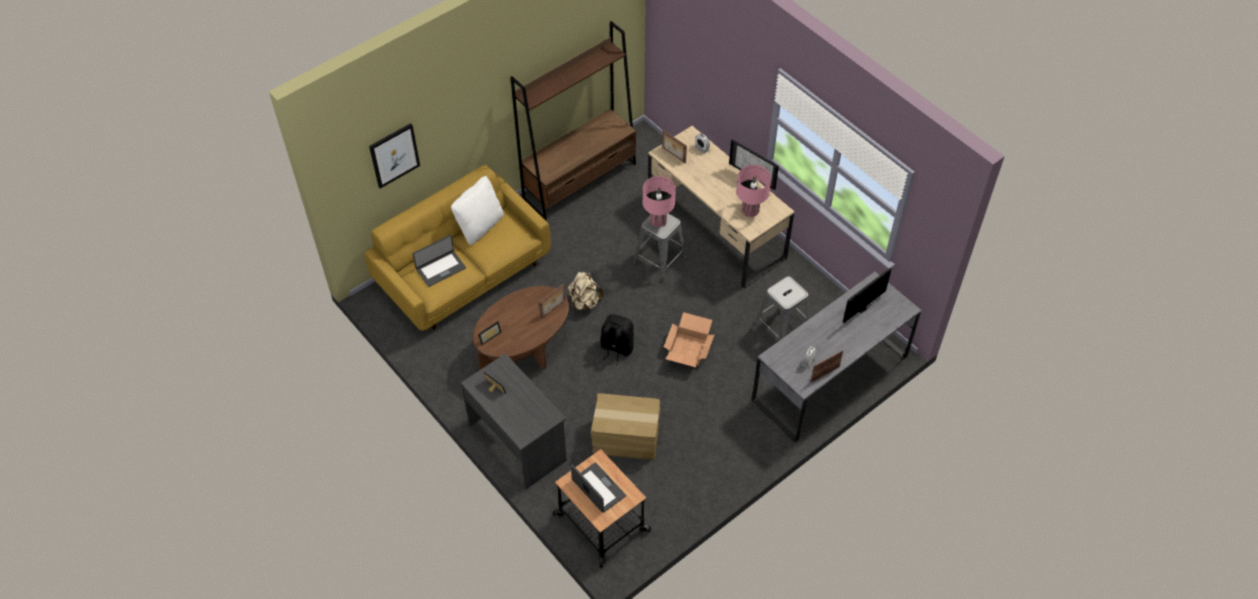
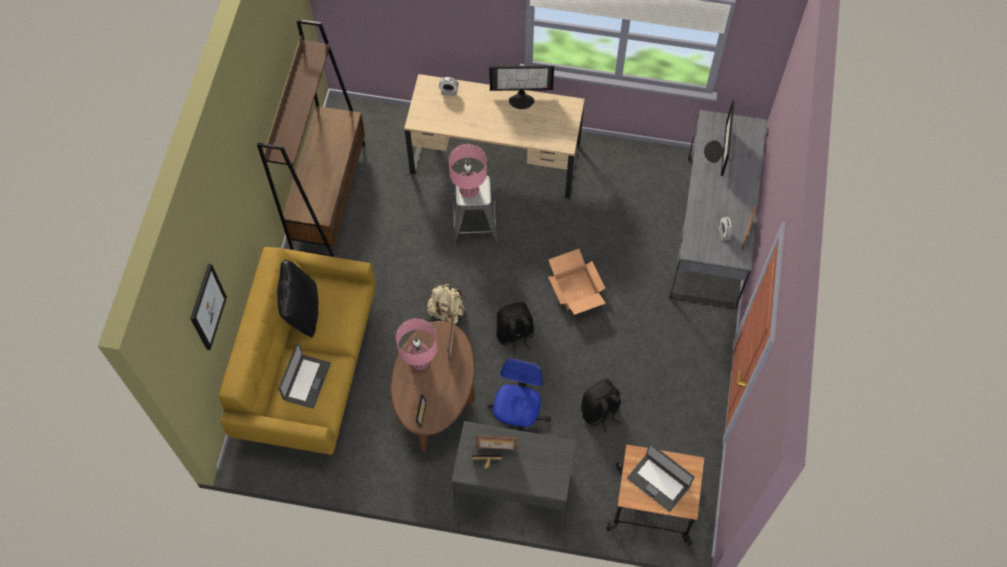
camera: 40 degrees left, 10 degrees up
(480, 226) = (302, 311): white pillow -> black pillow
(564, 401) = (517, 420): none -> office chair
(598, 488) = (658, 482): laptop -> laptop turned 150 degrees counterclockwise
(625, 438) = (600, 412): cardboard box -> black backpack
(673, 155) = (430, 115): picture frame -> picture frame (496, 448)
(750, 210) = (547, 123): pink table lamp -> pink table lamp (419, 360)
(781, 329) = (634, 214): grey stool -> none

